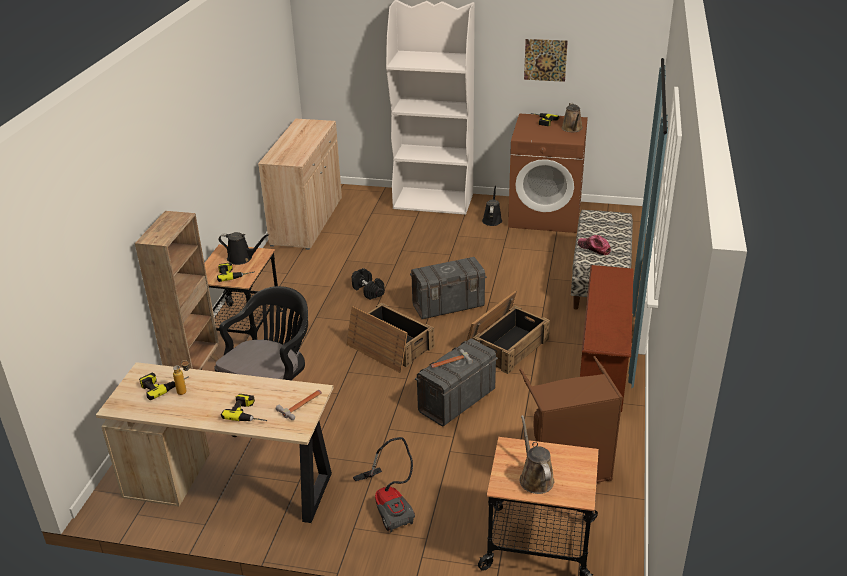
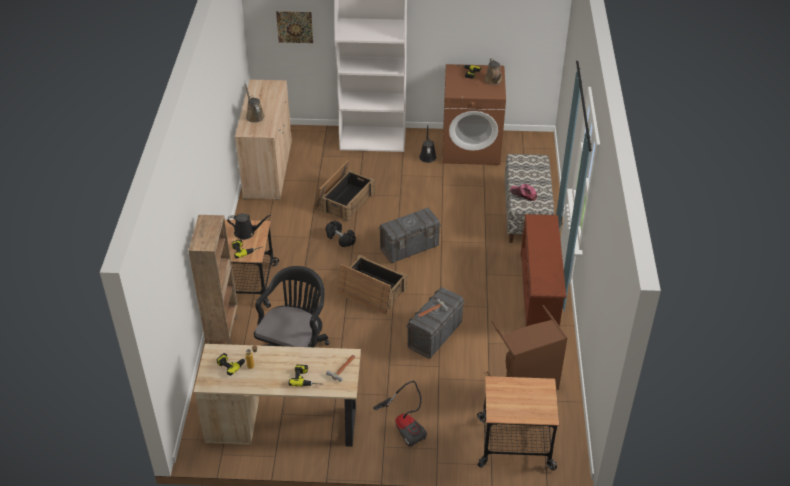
camera: 10 degrees left, 10 degrees up
(505, 345) = (462, 282): crate -> crate (344, 200)
(535, 478) = (516, 405): brown watering can -> brown watering can (254, 115)
(545, 60) = (468, 22): picture -> picture (294, 27)

